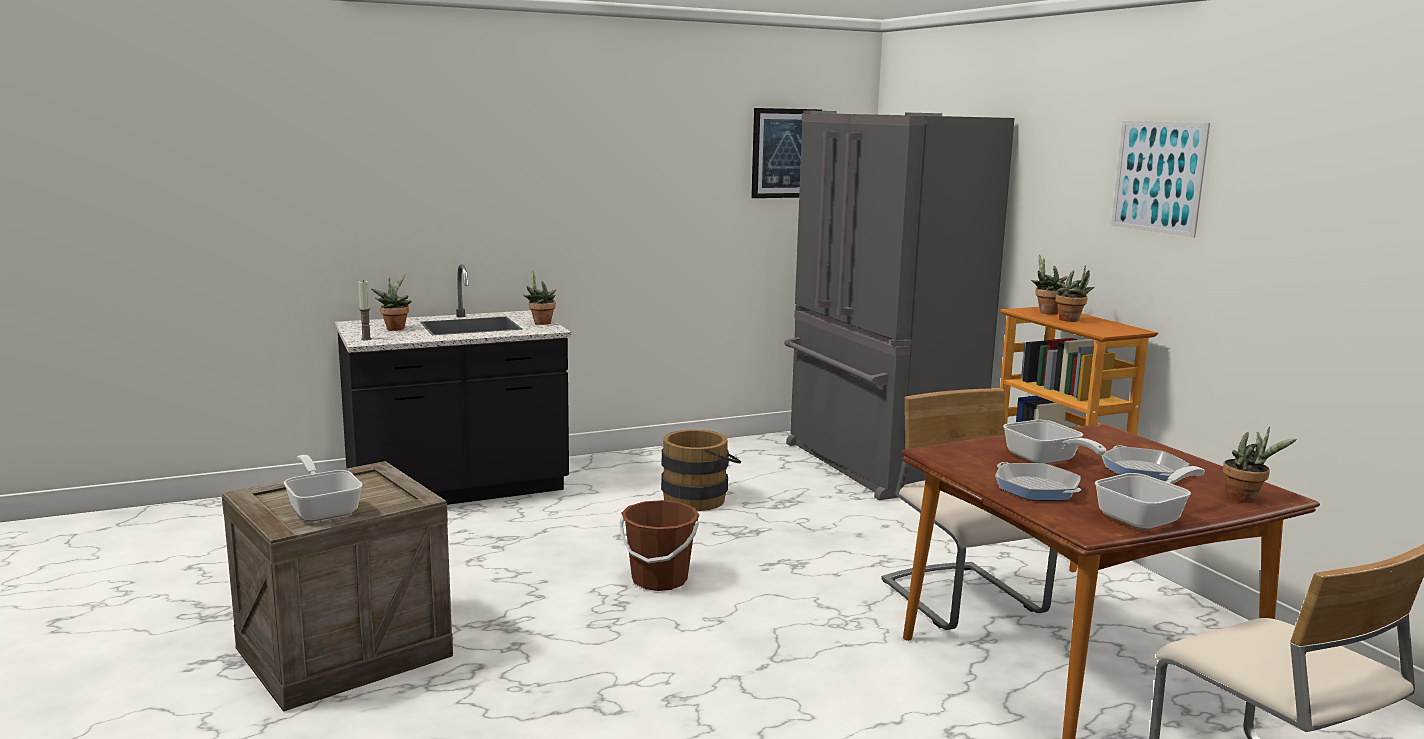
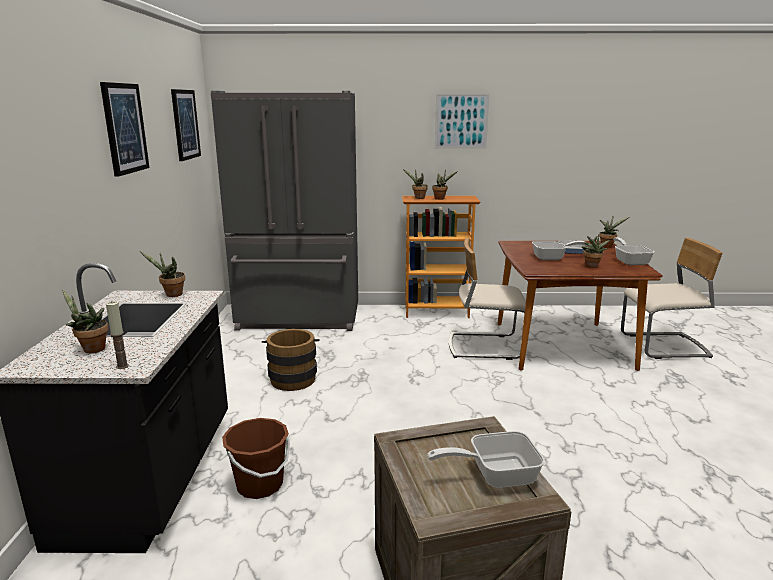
camera: 65 degrees left, 5 degrees up
(618, 149) = (124, 128): none -> picture
(659, 580) = (410, 420): brown bucket -> brown bucket (260, 485)
(1036, 488) = (591, 267): frying pan -> potted plant

